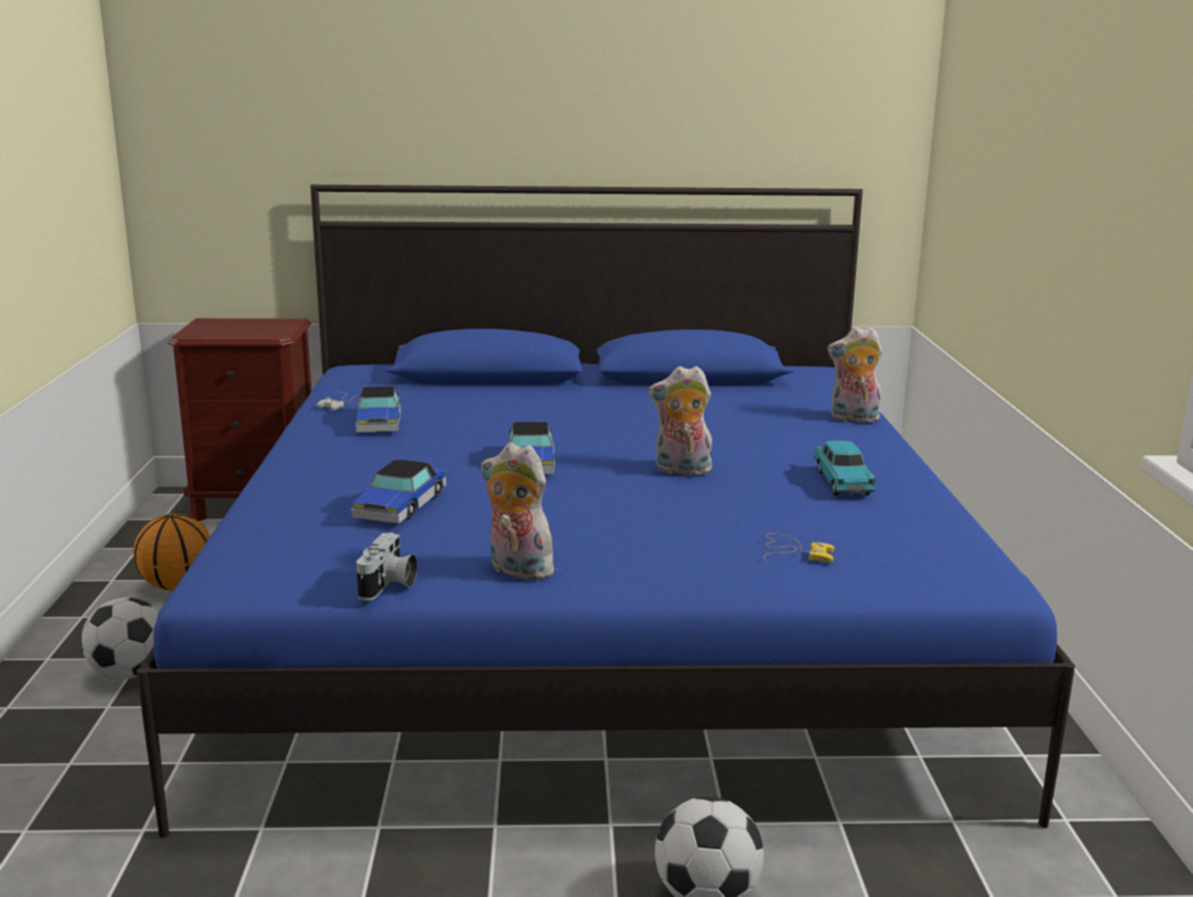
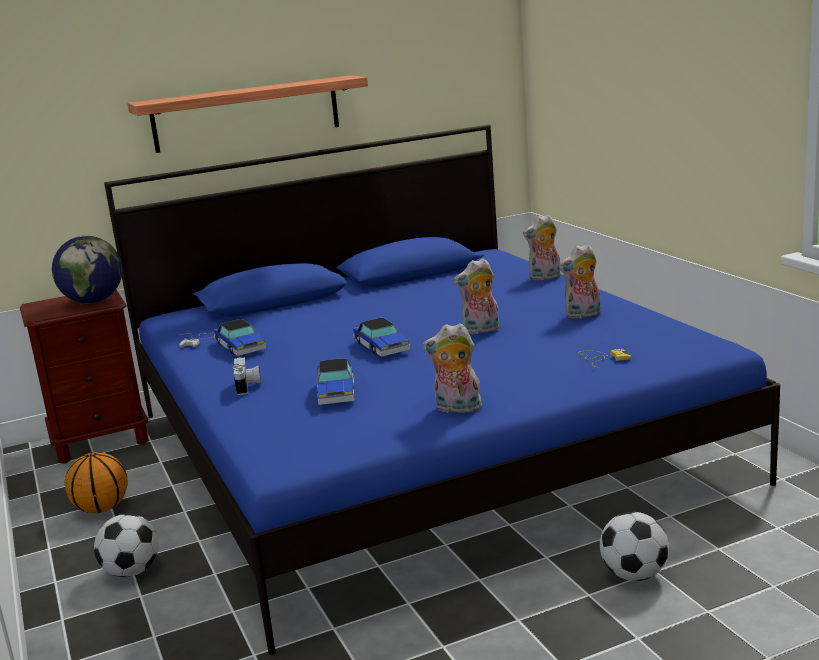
camera: 20 degrees left, 0 degrees up
(263, 330) = (93, 301): none -> globe
(389, 586) = (391, 437): camera -> camera (248, 386)
(509, 124) = (246, 114): none -> shelf
(842, 482) = (583, 315): turquoise toy car -> plush toy

